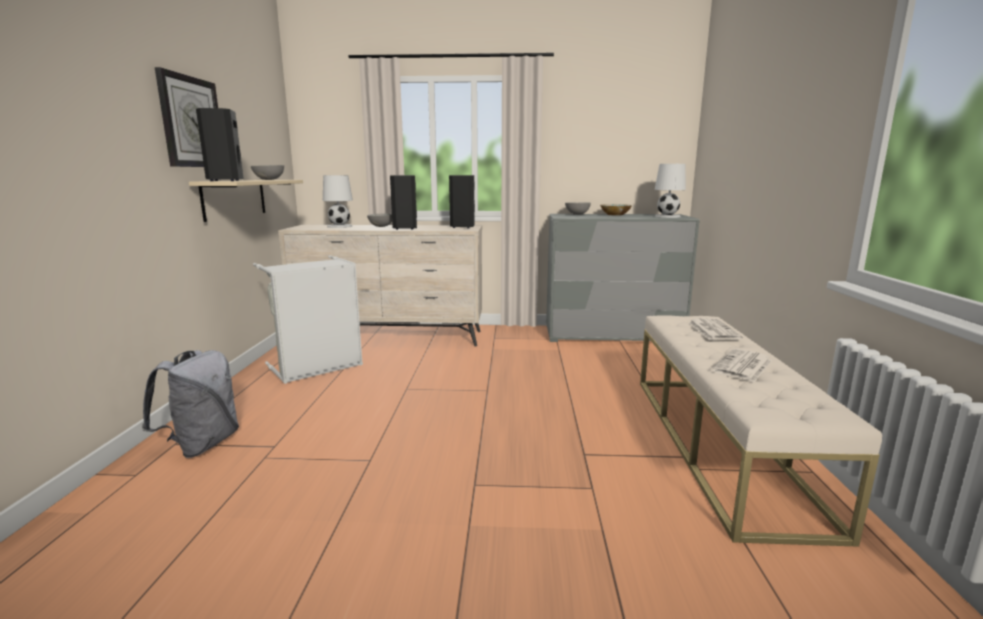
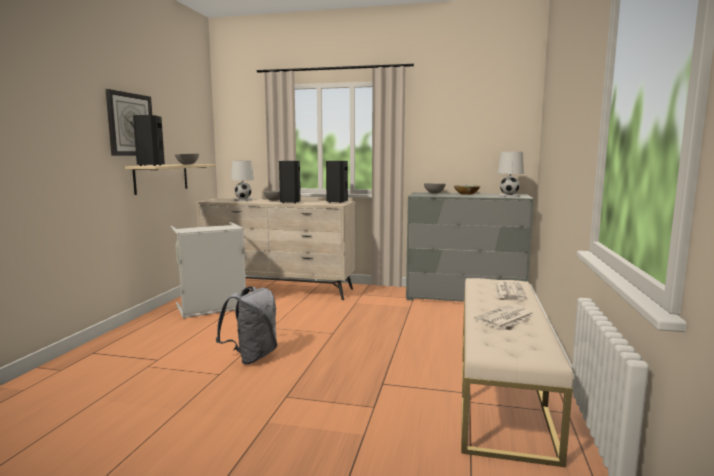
camera: 10 degrees right, 5 degrees down
(202, 445) = (110, 355): grey backpack -> grey backpack (252, 357)

